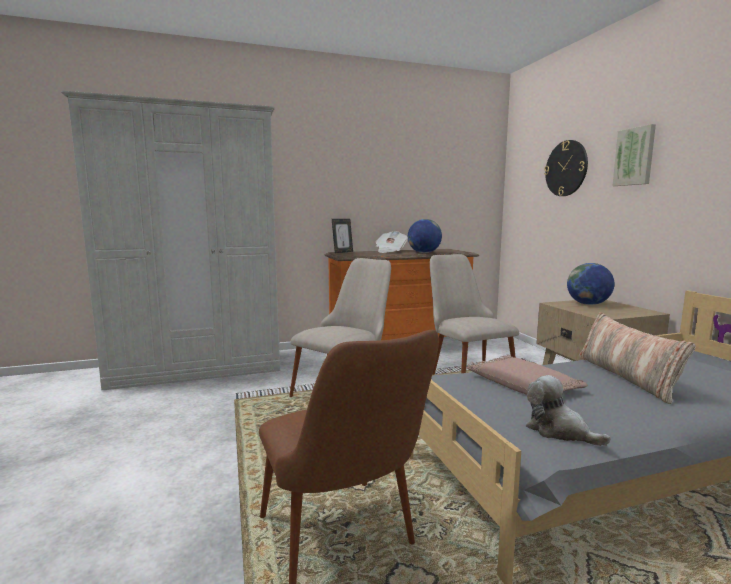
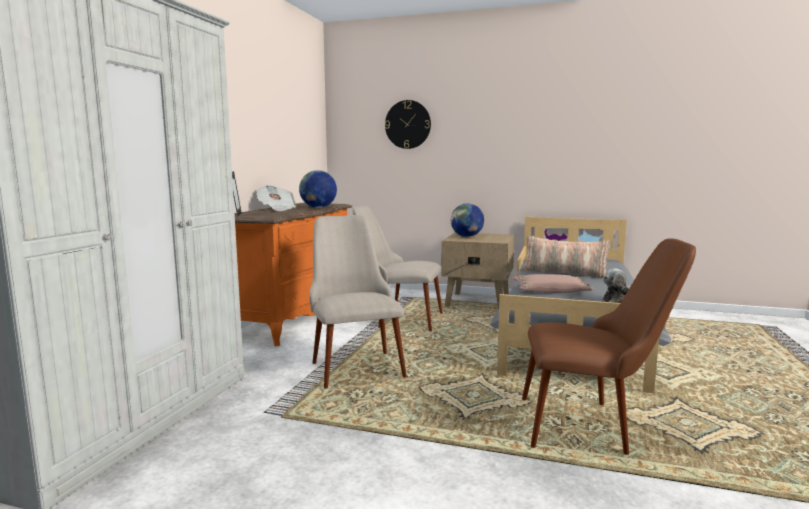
camera: 55 degrees left, 0 degrees up
(635, 156) = (474, 121): picture -> none

